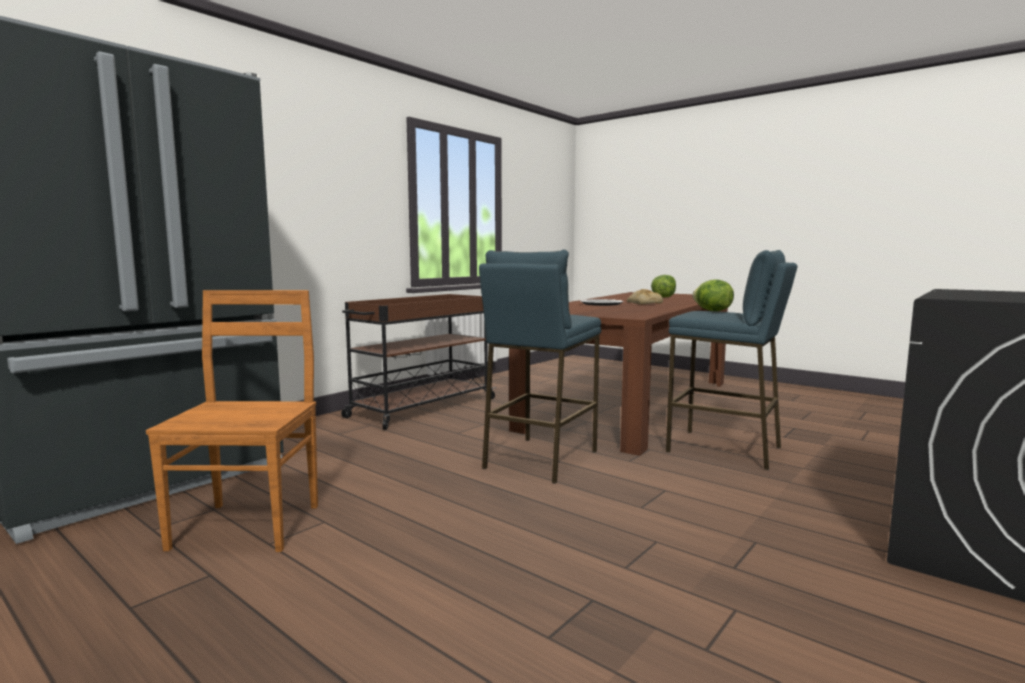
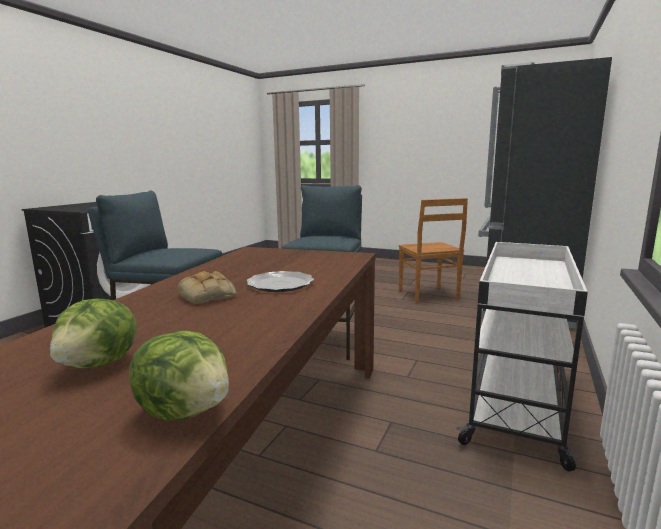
camera: 165 degrees right, 5 degrees up
(421, 408) = (516, 398): brown cart -> white cart
(712, 311) = (171, 254): lettuce -> lettuce (186, 410)

